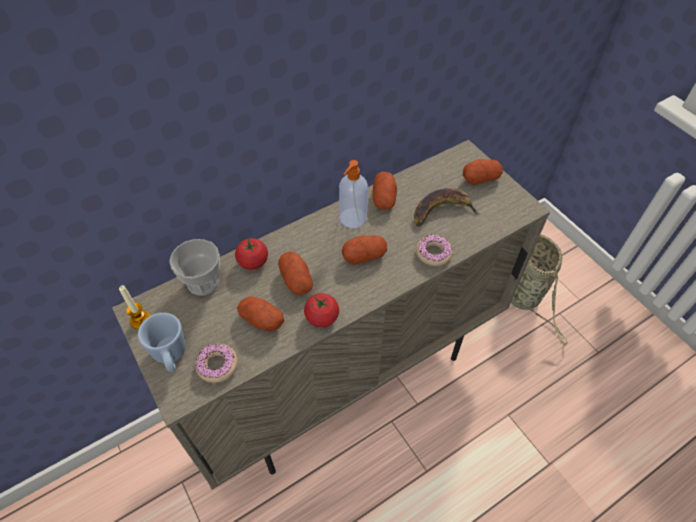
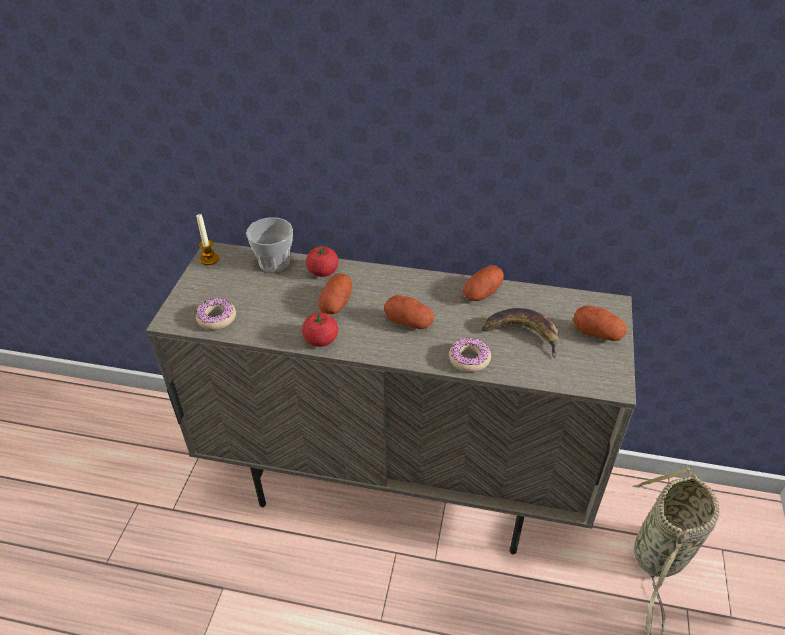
camera: 45 degrees right, 10 degrees down
(171, 356) = (198, 292): blue mug -> none
(261, 320) = (279, 312): potato -> none
(352, 219) = (435, 291): soap dispenser -> none

